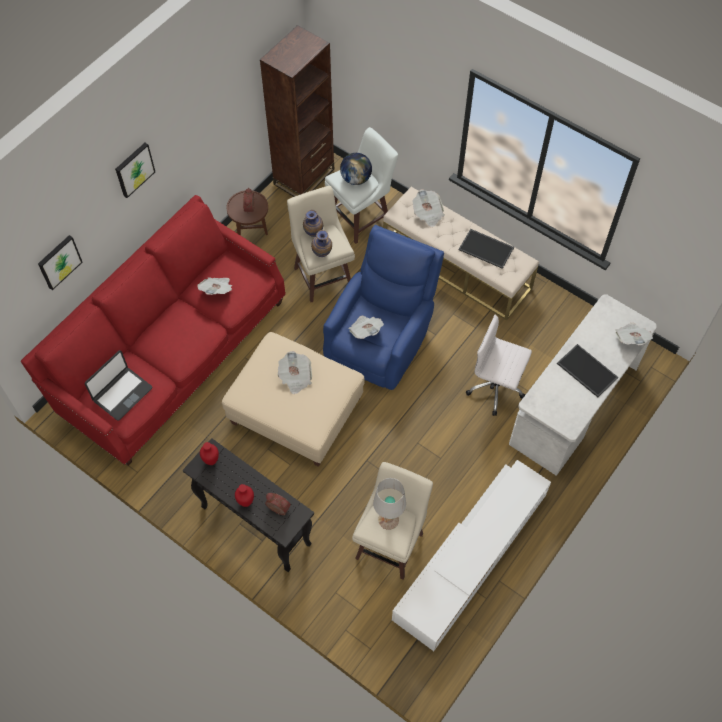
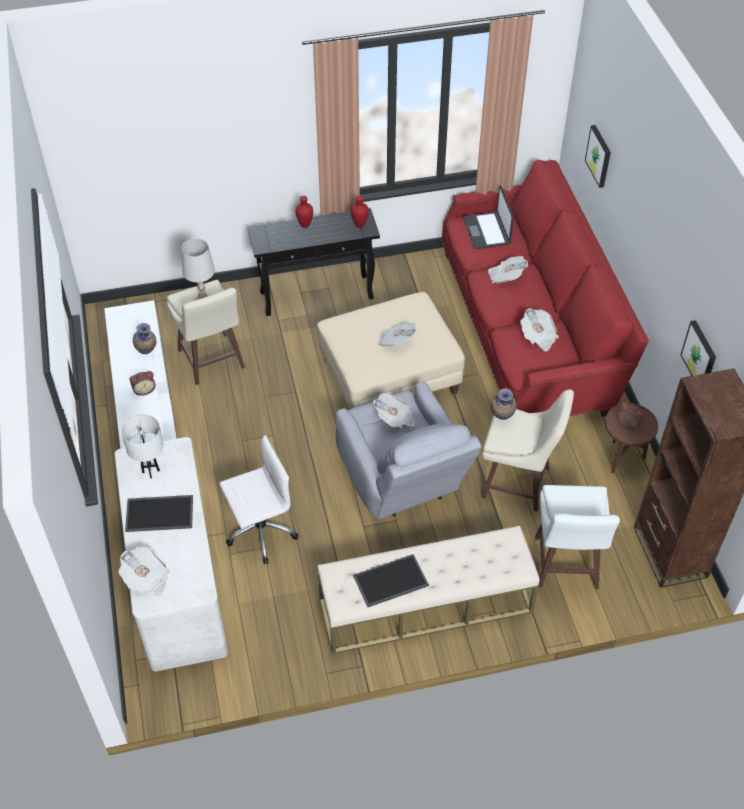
camera: 130 degrees right, 10 degrees down
(134, 169) = (649, 210): picture -> picture (700, 355)
(277, 509) = (279, 238): alarm clock -> alarm clock (144, 390)
(313, 234) = (533, 427): vase -> vase (147, 353)
(356, 179) = (578, 507): globe -> none
(381, 337) = (403, 481): blue armchair -> grey armchair
(428, 214) = (485, 563): newspaper -> newspaper (506, 277)
(566, 403) = (150, 471): none -> white table lamp

